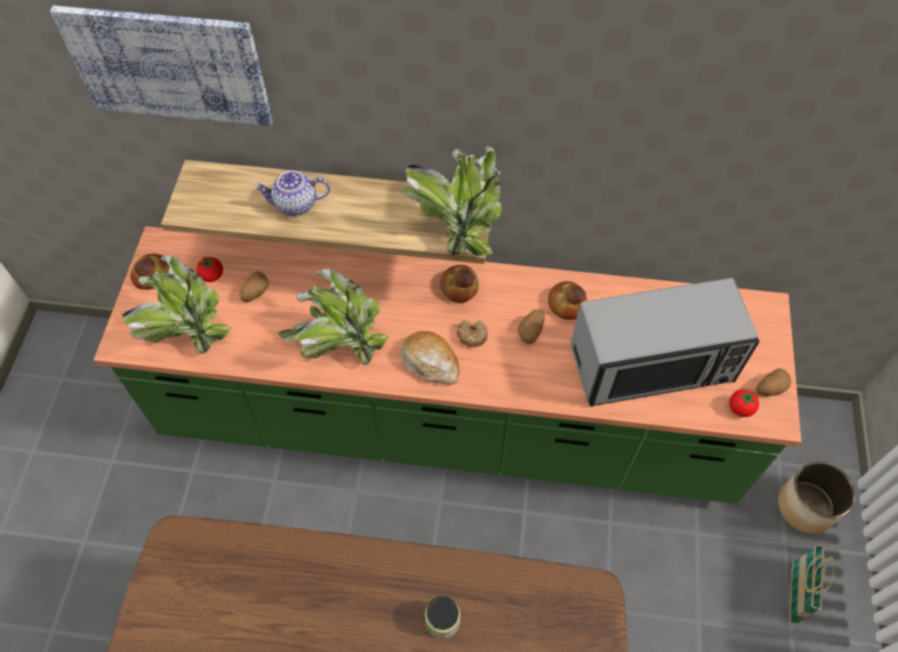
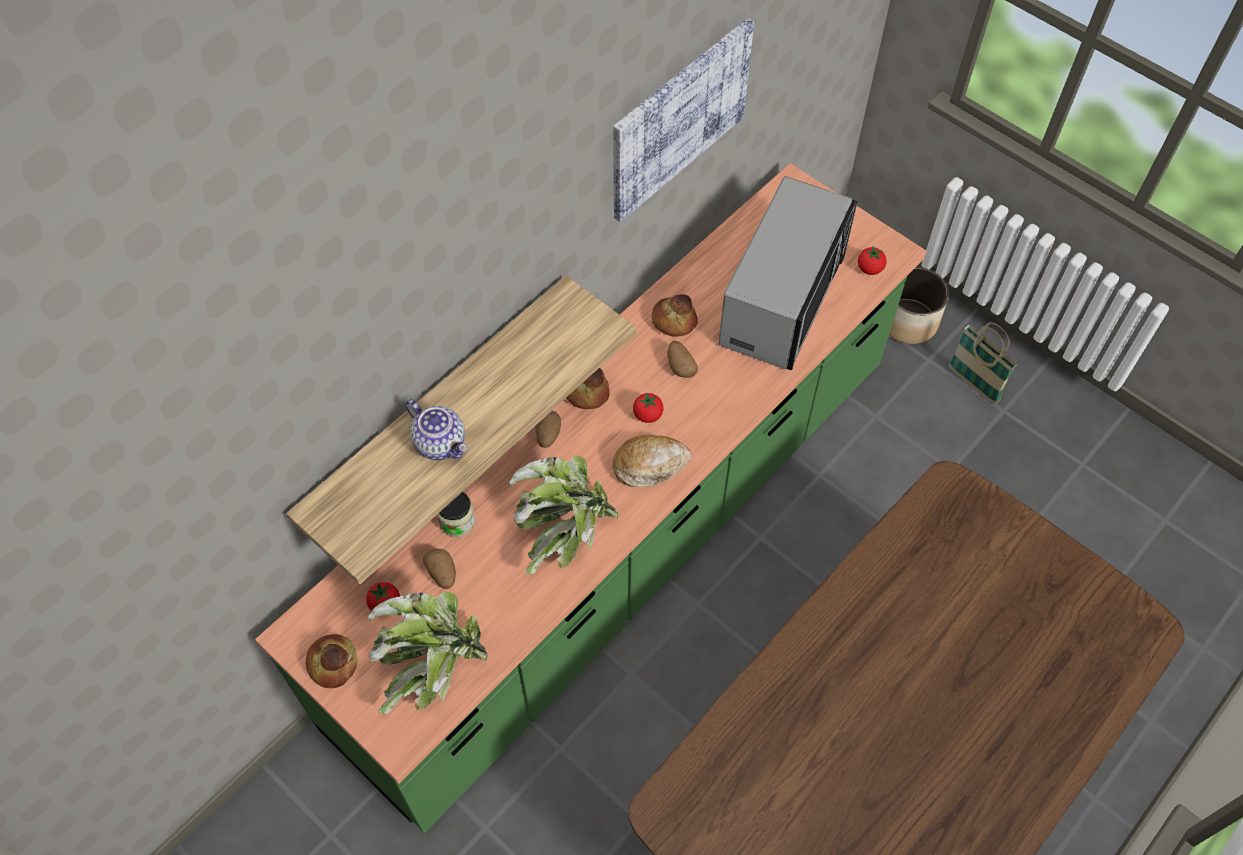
camera: 55 degrees left, 0 degrees up
(169, 65) = (266, 412): picture -> picture (679, 119)
(295, 204) = (441, 443): teapot -> teapot turned 75 degrees counterclockwise
(442, 620) = (897, 616): jar -> jar (457, 521)
(458, 224) = (581, 324): potted plant -> none
(472, 335) = (648, 415): donut -> tomato
(770, 388) = (866, 237): potato -> potato (547, 434)

